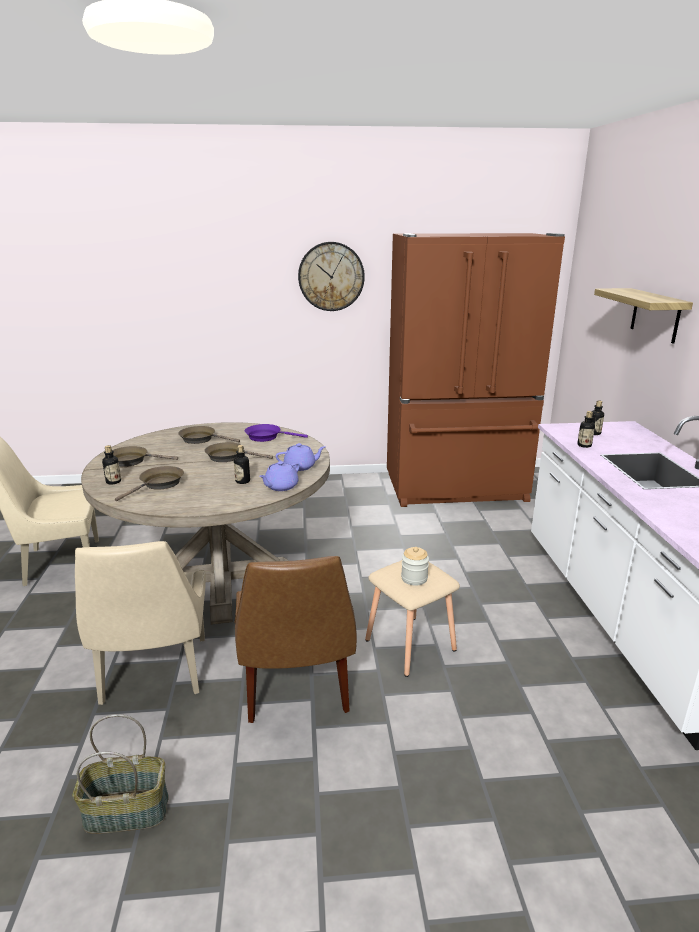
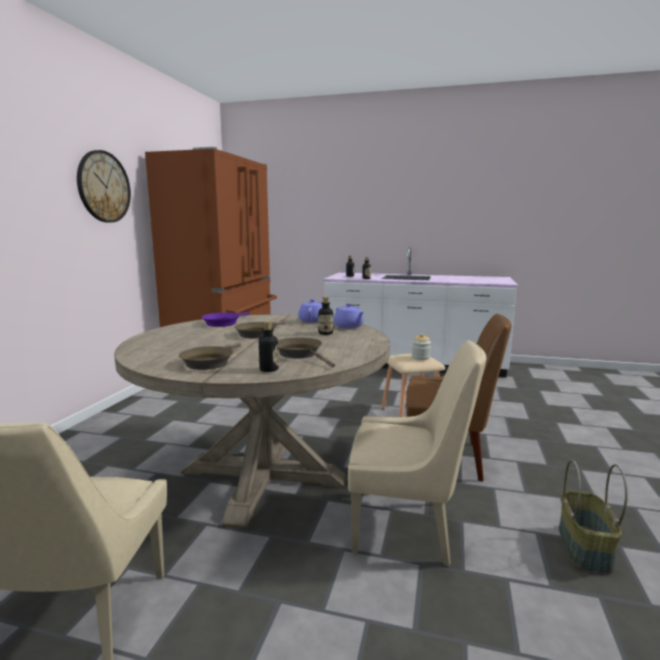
camera: 70 degrees left, 10 degrees down
(201, 439) = (187, 339): brown frying pan -> none
(655, 315) = (335, 210): shelf -> none

